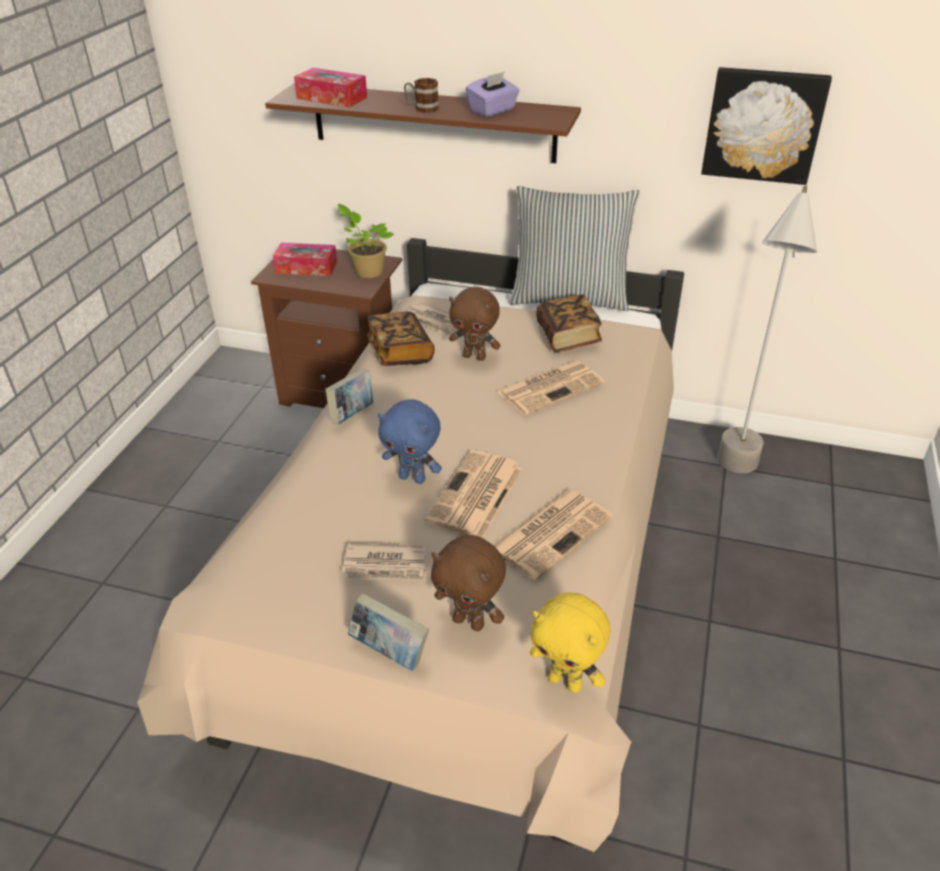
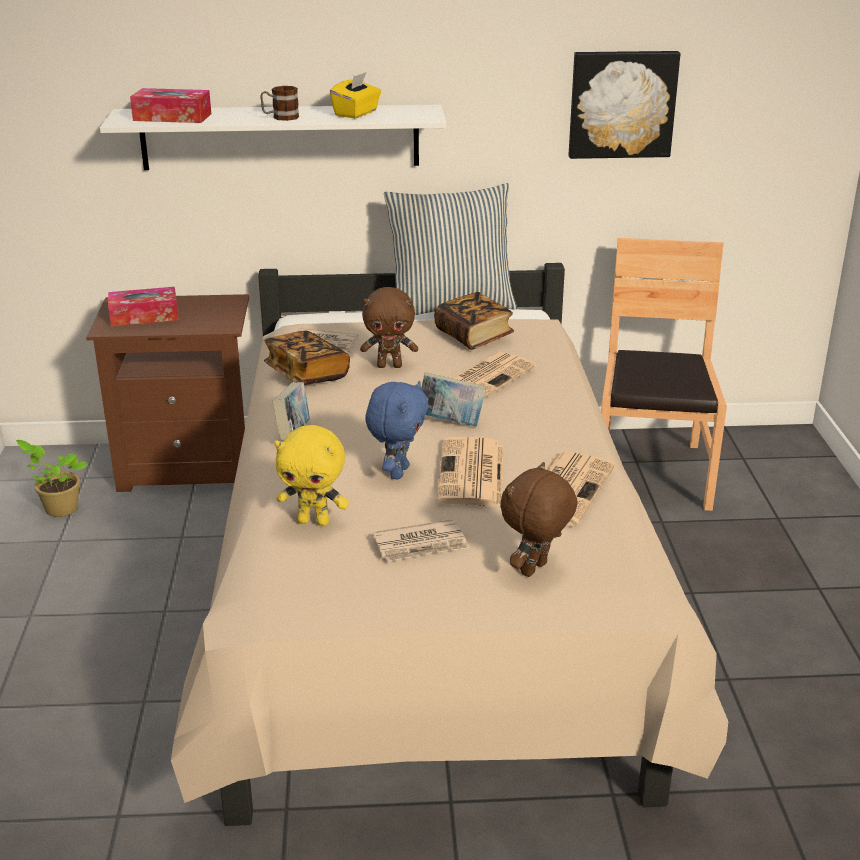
camera: 20 degrees left, 10 degrees down
(367, 271) = (218, 311): potted plant -> potted plant (59, 509)
(389, 652) = (473, 609): book -> book (450, 422)
(413, 478) = (397, 472): blue plush toy -> blue plush toy turned 75 degrees counterclockwise
(433, 122) = (280, 137): brown shelf -> white shelf
(470, 622) = (535, 570): brown plush toy -> brown plush toy turned 120 degrees clockwise
(493, 110) = (356, 113): purple tissue box -> yellow tissue box
(566, 682) = (654, 595): yellow plush toy -> yellow plush toy (314, 521)
(733, 481) = (651, 473): grey floor lamp -> brown chair

